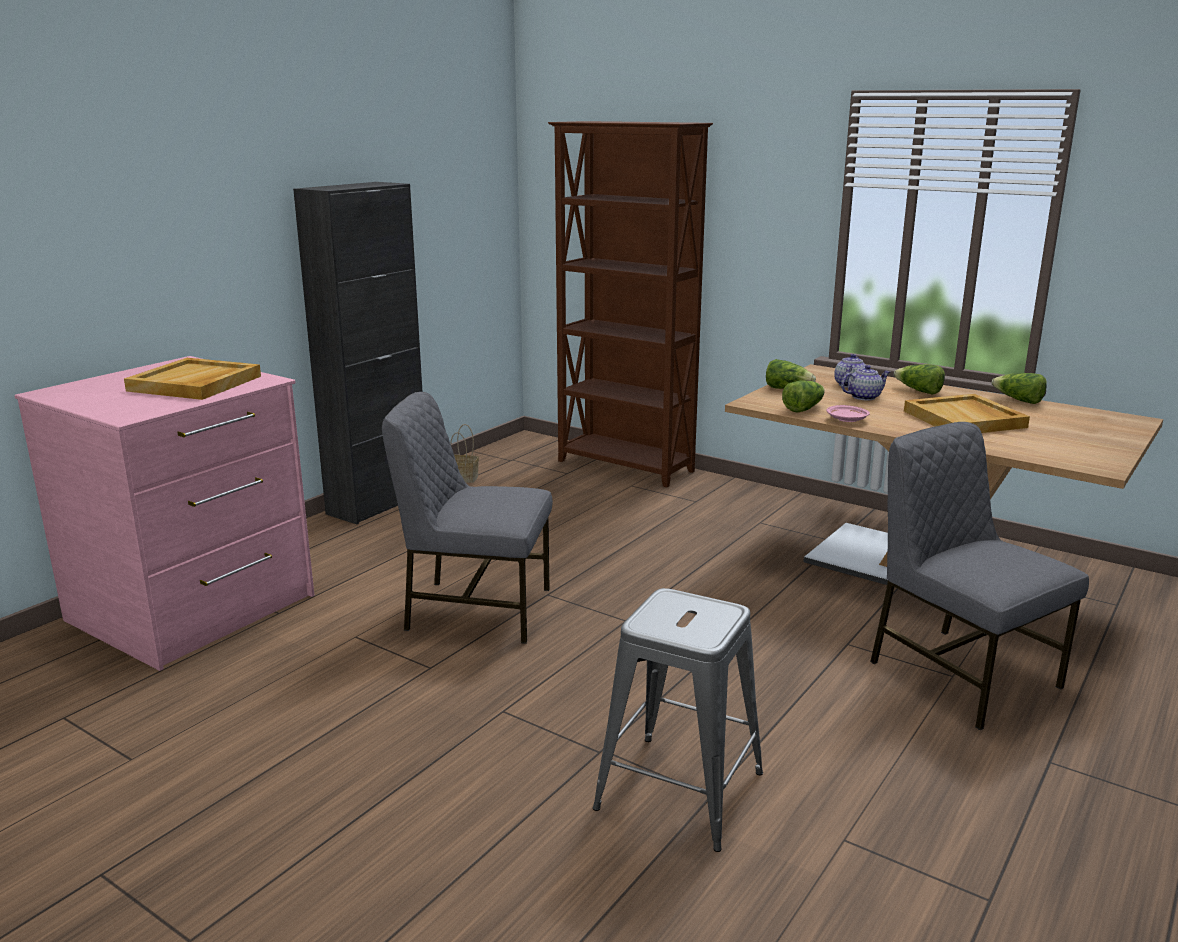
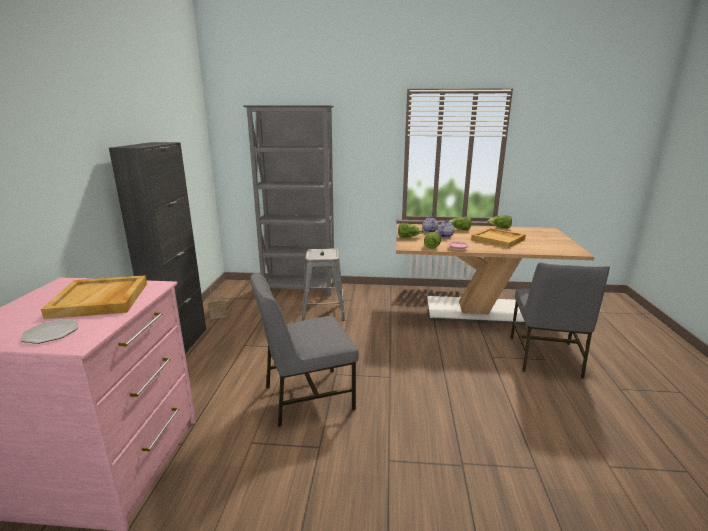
camera: 30 degrees left, 0 degrees up
(116, 404) = (50, 333): none -> plate
(625, 467) = (299, 289): brown bookcase -> grey bookcase
(679, 790) = (521, 472): grey stool -> grey stool (323, 311)
(960, 674) = (545, 357): grey chair -> grey chair turned 105 degrees counterclockwise

